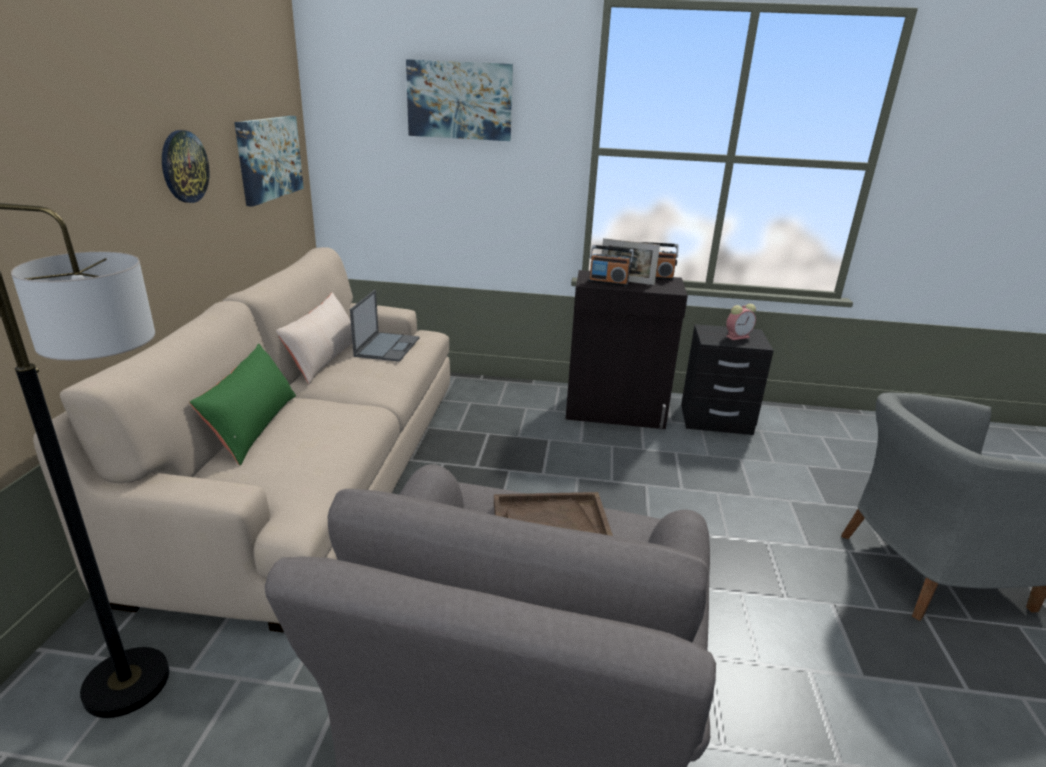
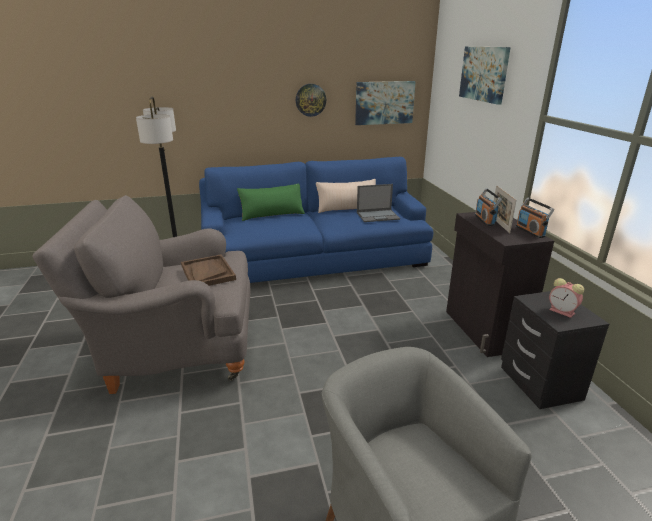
camera: 70 degrees right, 0 degrees up
(318, 471) = (315, 259): beige sofa -> blue sofa

